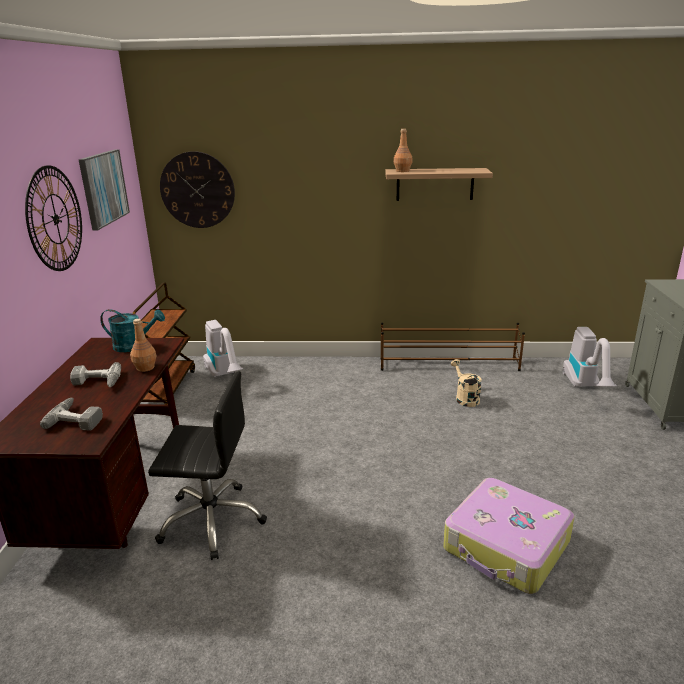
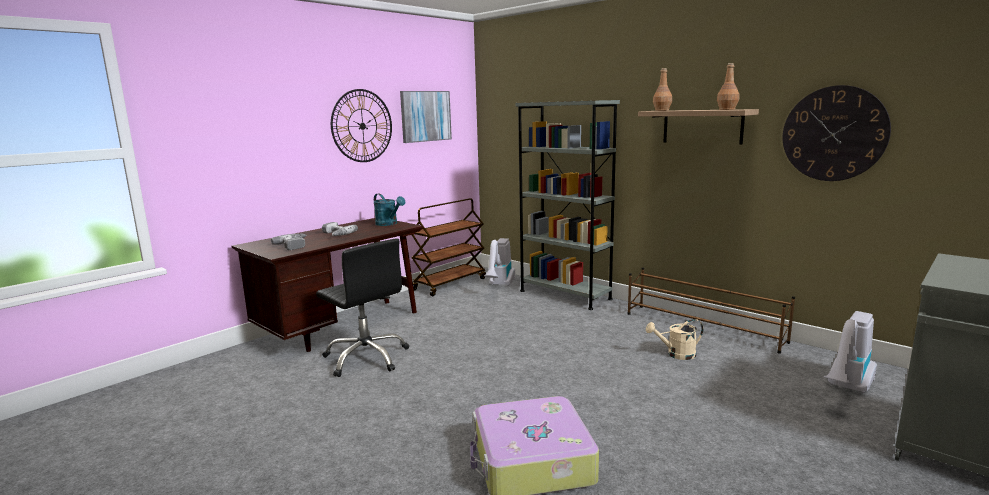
camera: 40 degrees right, 10 degrees down
(145, 367) = (371, 233): brown bottle -> brown bottle (726, 109)
(197, 190) = (510, 128): wall clock -> wall clock (834, 134)
(302, 366) = (565, 295): none -> grey bookcase
(465, 398) = (676, 354): beige watering can -> beige watering can turned 120 degrees counterclockwise

